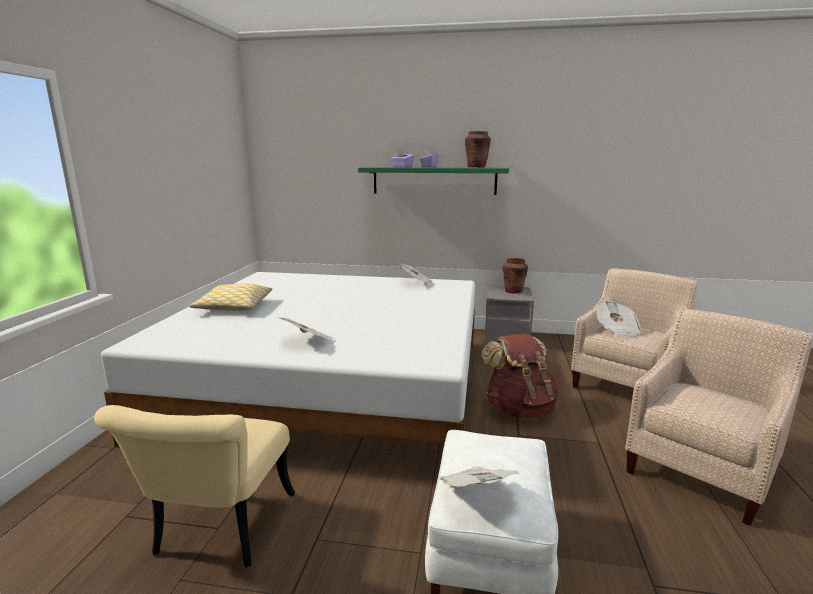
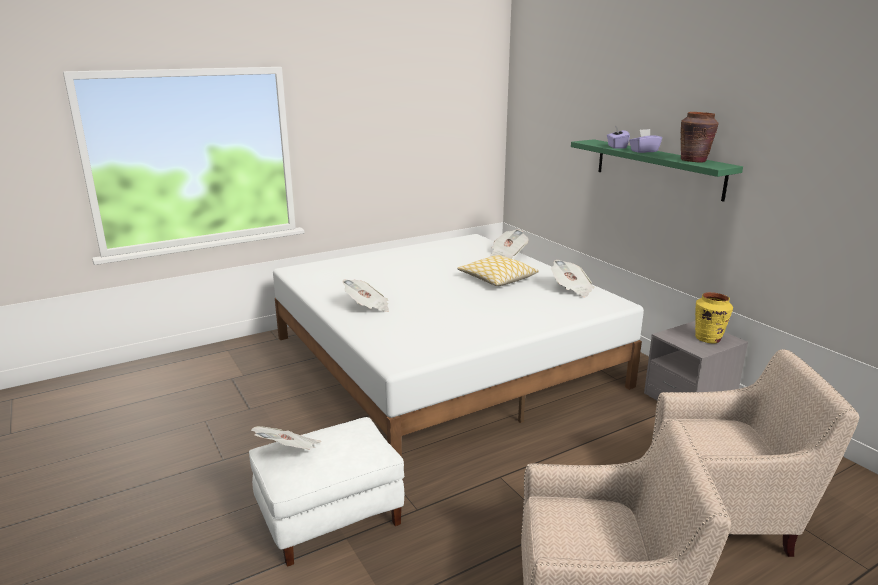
camera: 50 degrees right, 5 degrees up
(219, 533) = (246, 411): beige chair -> none
(234, 307) = (390, 262): pillow -> pillow (497, 279)
(513, 291) = (708, 339): brown vase -> yellow vase
(519, 409) = (547, 461): brown backpack -> none
(616, 331) = (706, 431): newspaper -> newspaper (507, 255)

